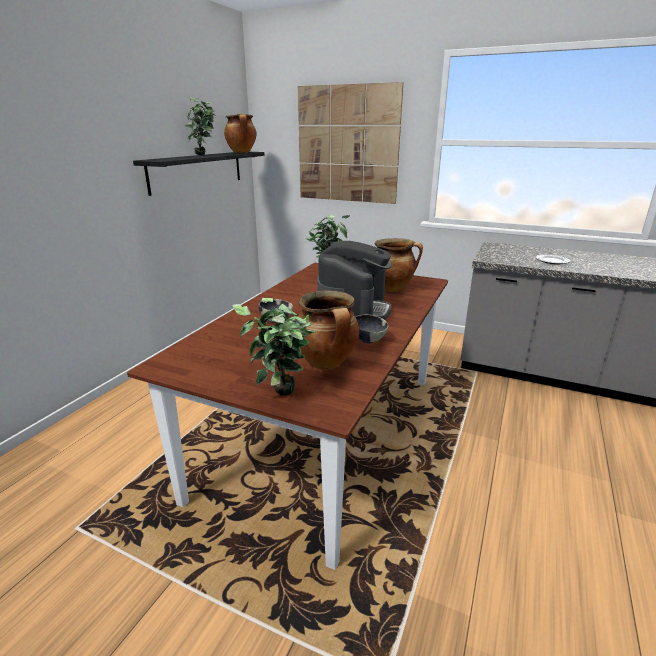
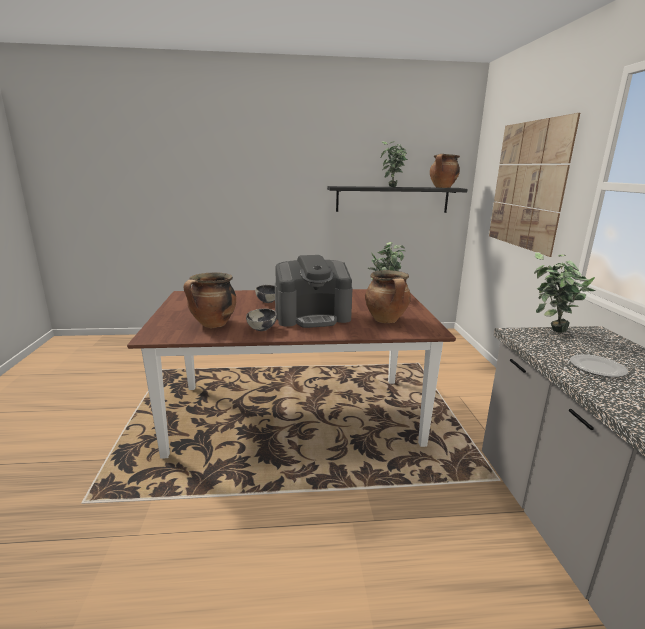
camera: 60 degrees right, 5 degrees down
(281, 399) = (159, 323): potted plant -> potted plant (551, 332)

